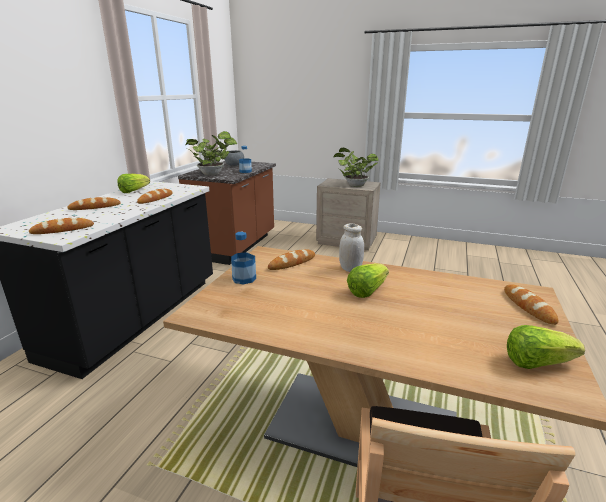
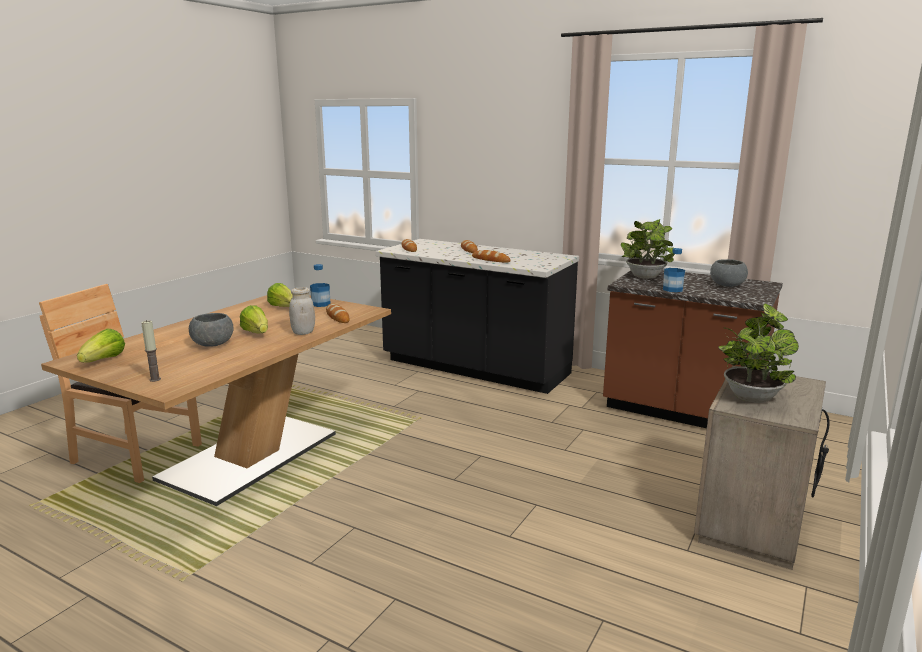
camera: 100 degrees right, 5 degrees down
(133, 191) = (526, 254): lettuce -> lettuce (283, 307)
(418, 305) = (213, 344): none -> grey bowl
(528, 306) = (155, 379): bread -> candle

